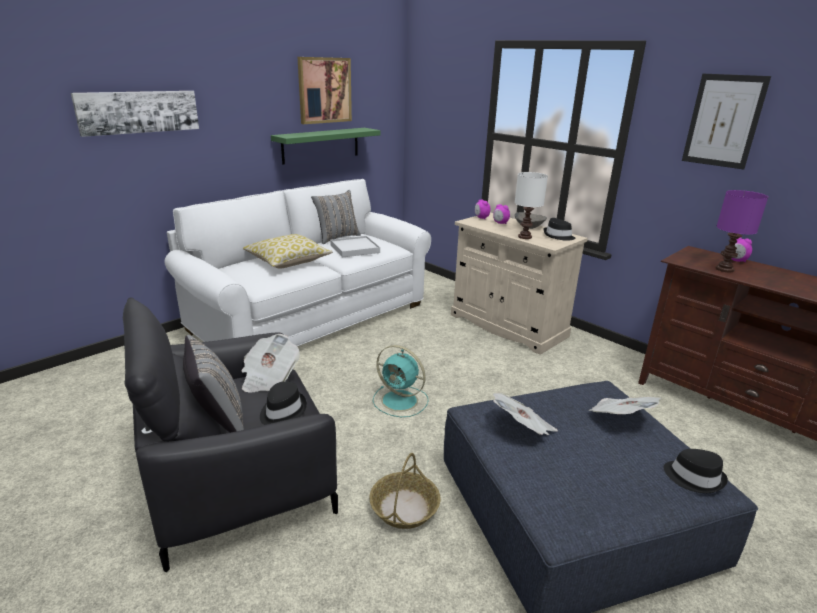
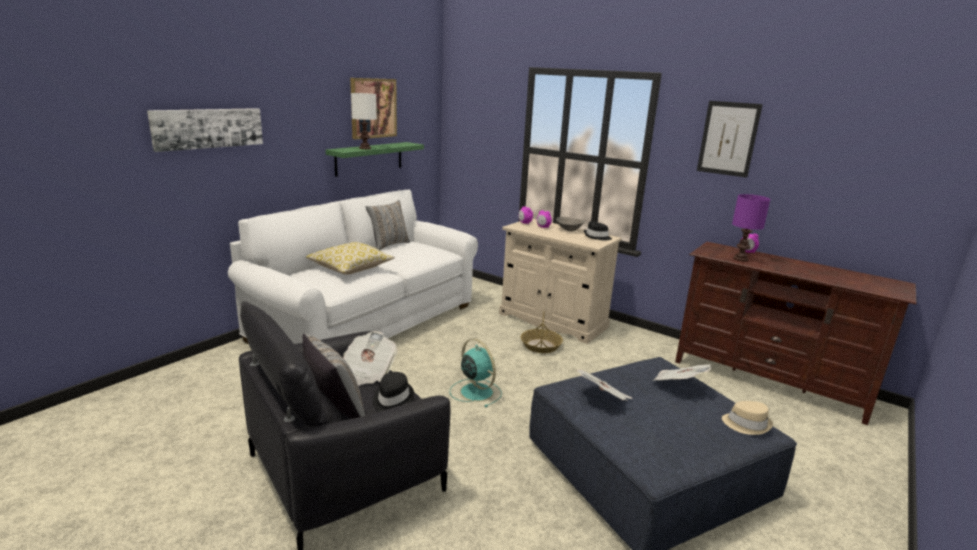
camera: 10 degrees left, 5 degrees down
(354, 249) = (409, 255): white tray -> none
(401, 401) = (475, 391): turquoise fan -> turquoise fan turned 150 degrees counterclockwise
(404, 508) = (504, 480): basket -> basket (541, 346)
(524, 237) = (568, 238): white table lamp -> white table lamp (364, 148)
(694, 477) = (746, 424): black hat -> beige hat

